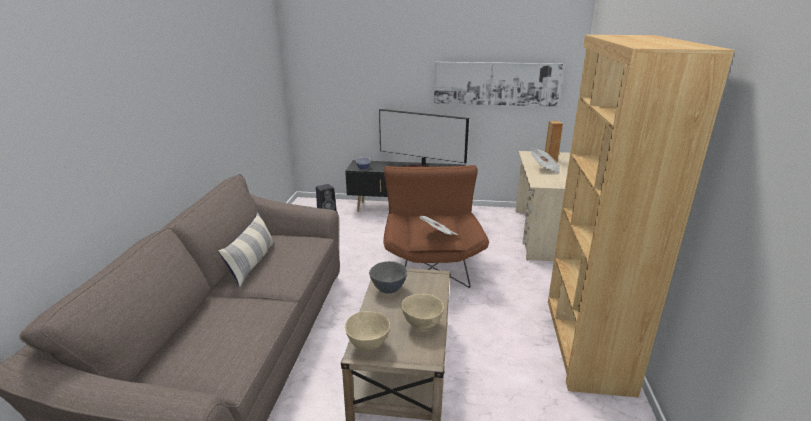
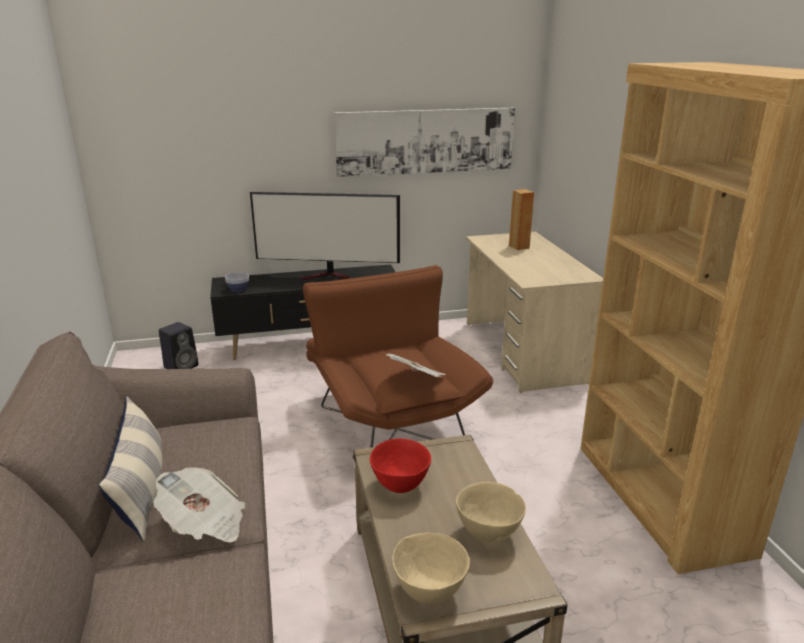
camera: 20 degrees left, 0 degrees up
(389, 290) = (401, 486): grey bowl -> red bowl
(545, 169) = (520, 259): newspaper -> newspaper (204, 523)

